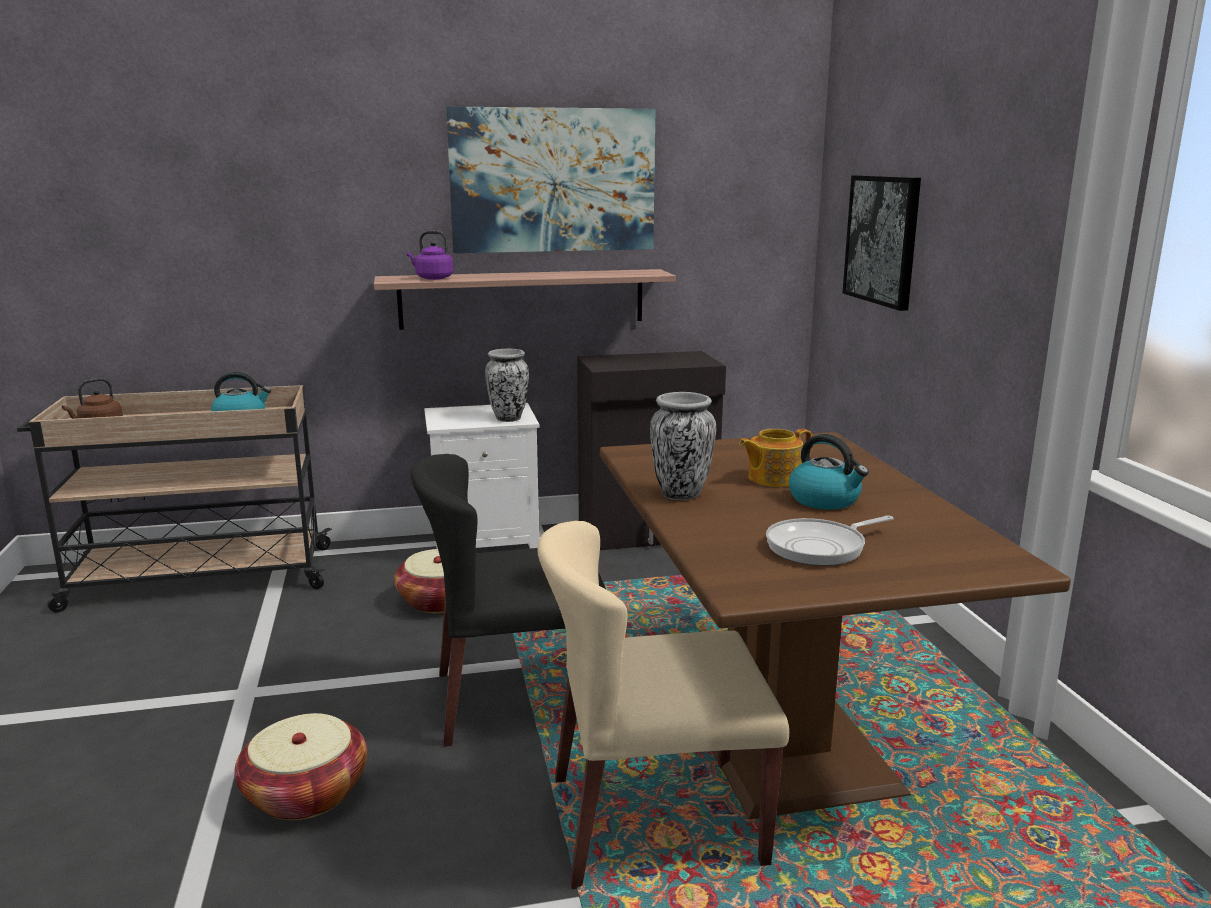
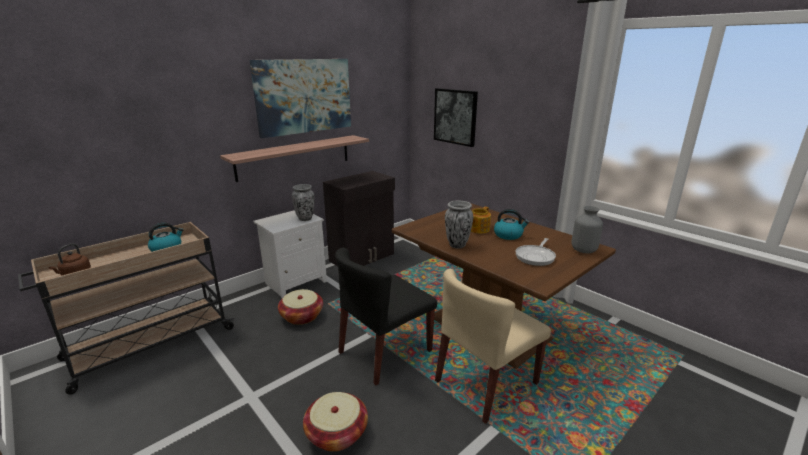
camera: 30 degrees left, 5 degrees up
(432, 278) = (257, 153): purple kettle -> none
(969, 562) = (584, 250): none -> grey vase

